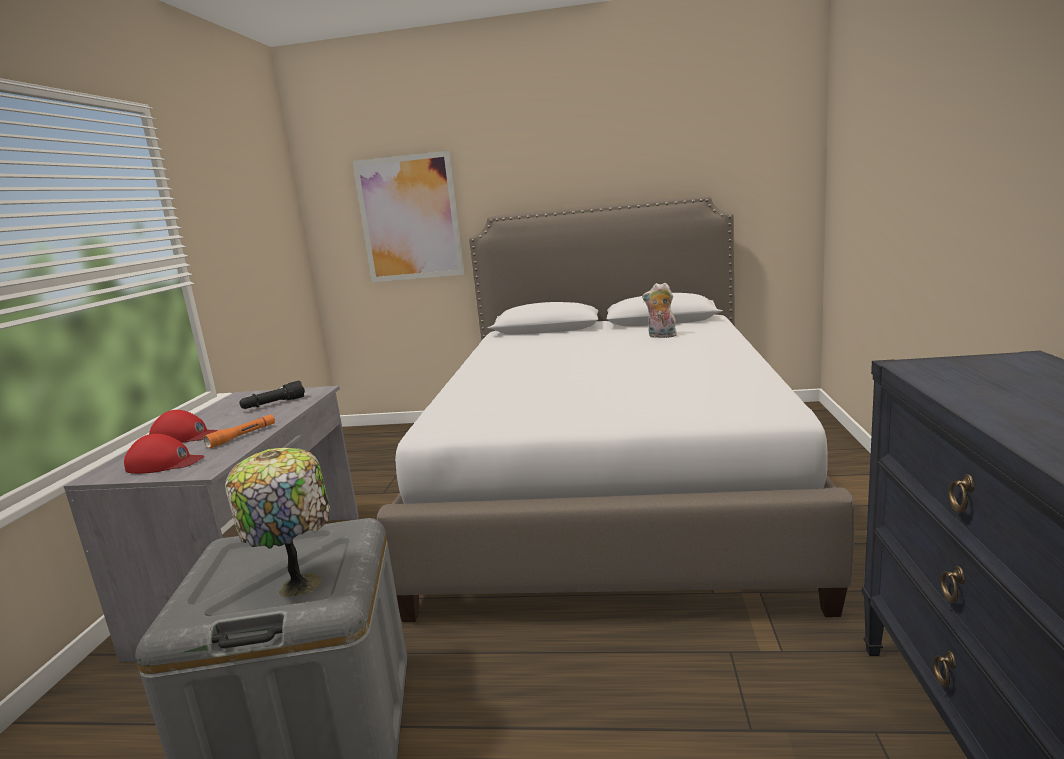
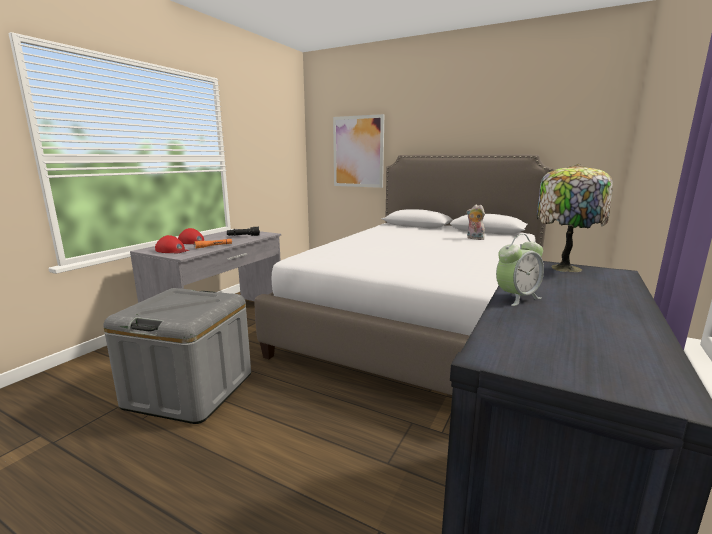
camera: 20 degrees right, 0 degrees up
(299, 583) = (182, 312): table lamp -> table lamp (563, 267)
(1011, 423) = (517, 298): none -> alarm clock

